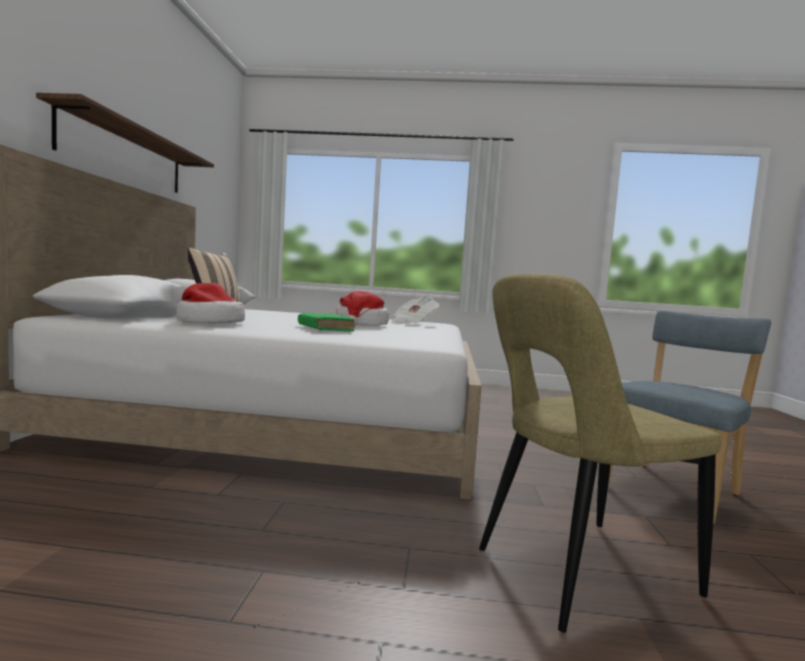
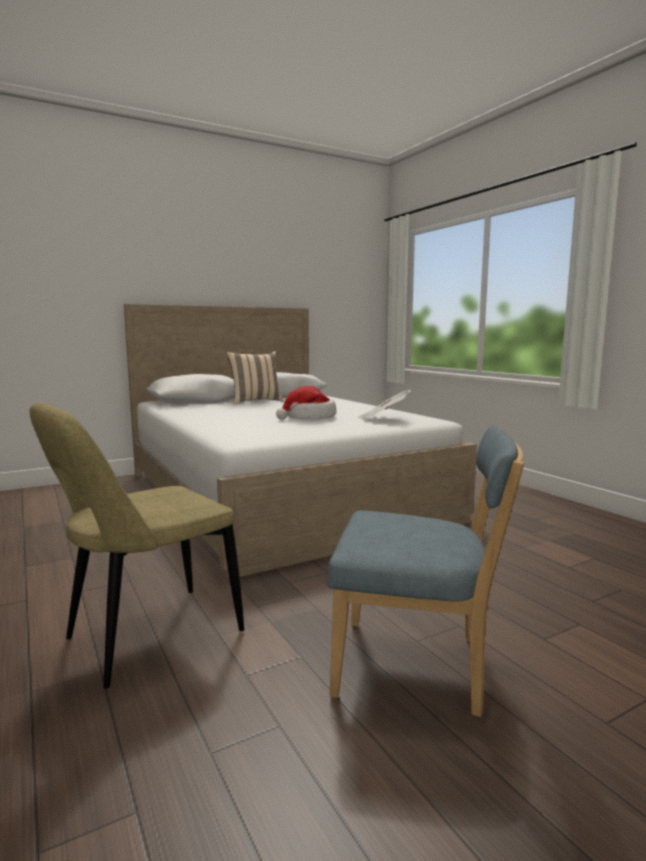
camera: 55 degrees right, 5 degrees up
(125, 155) = (233, 283): shelf -> none
(209, 323) = (200, 410): hat -> none
(325, 329) = (249, 419): green book -> none
(575, 573) = (146, 637): beige chair -> beige chair turned 75 degrees counterclockwise

